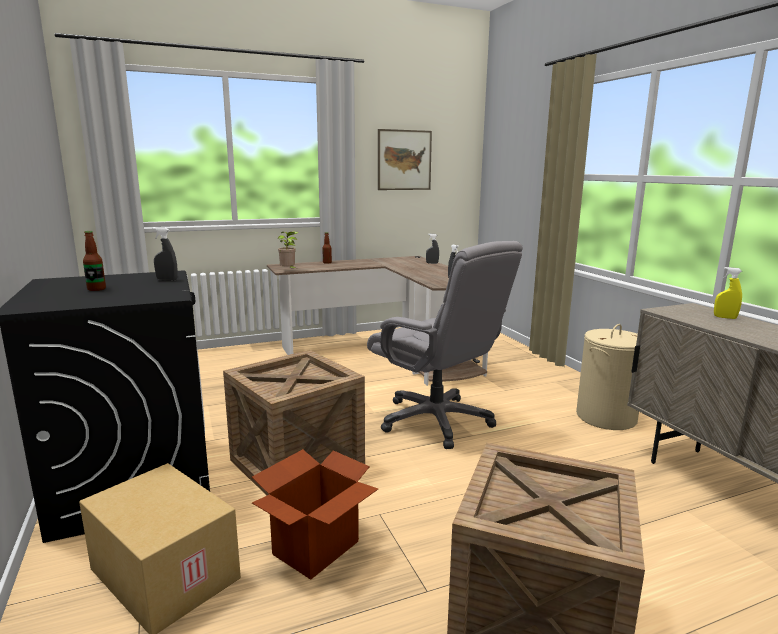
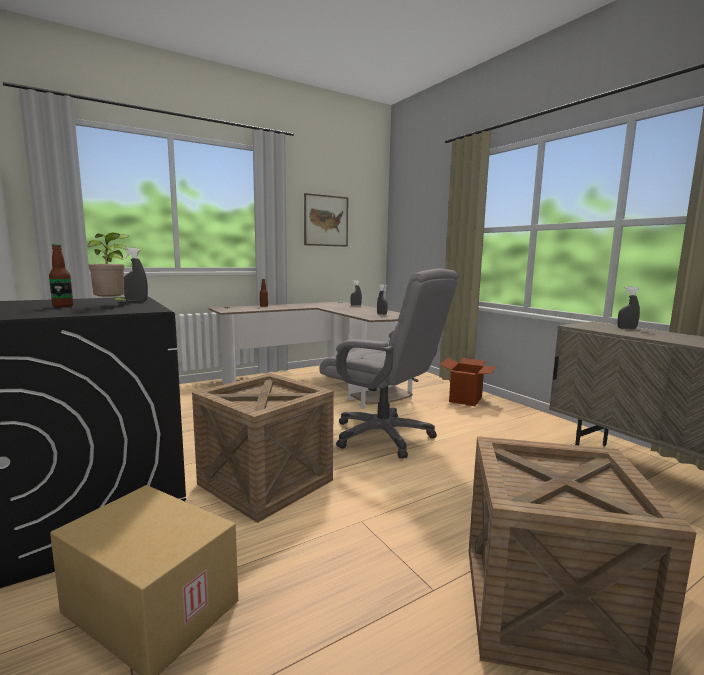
camera: 10 degrees left, 5 degrees down
(289, 271) = (232, 311): potted plant -> potted plant (112, 306)
(316, 548) = (309, 560): cardboard box -> cardboard box (465, 399)
(606, 417) = (522, 424): beige laundry basket -> none
(725, 317) = (626, 328): yellow spray bottle -> grey spray bottle

